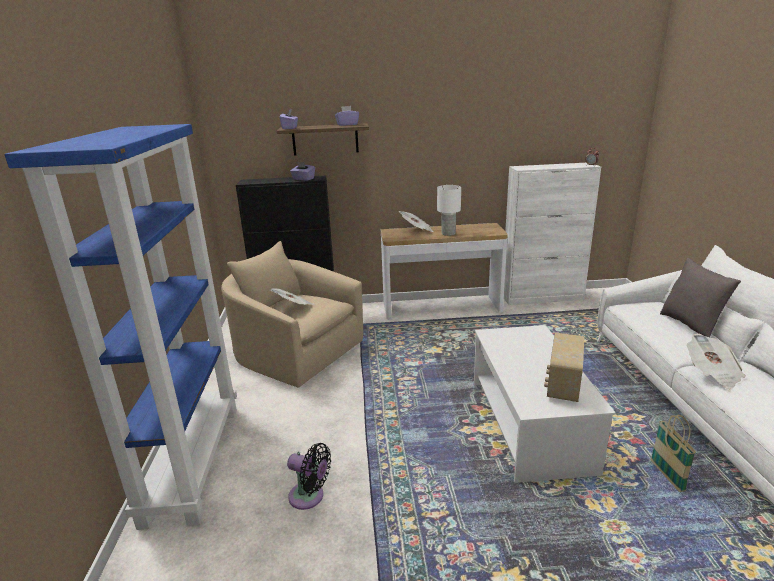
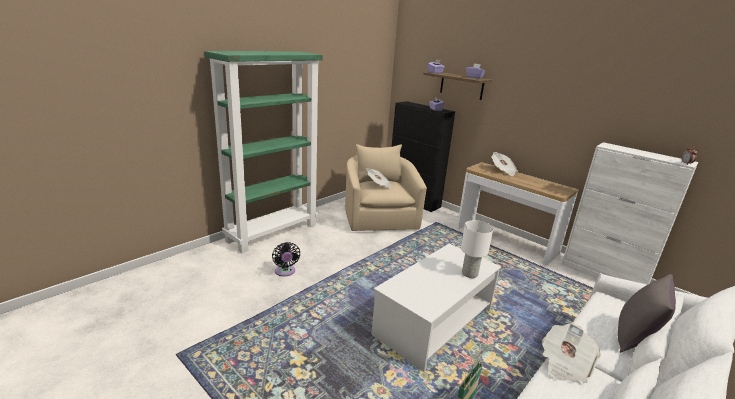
camera: 45 degrees right, 0 degrees up
(192, 460) = (273, 232): blue bookcase -> green bookcase
(448, 233) = (519, 180): white table lamp -> white table lamp (469, 273)
(562, 385) = (431, 293): radio -> none

